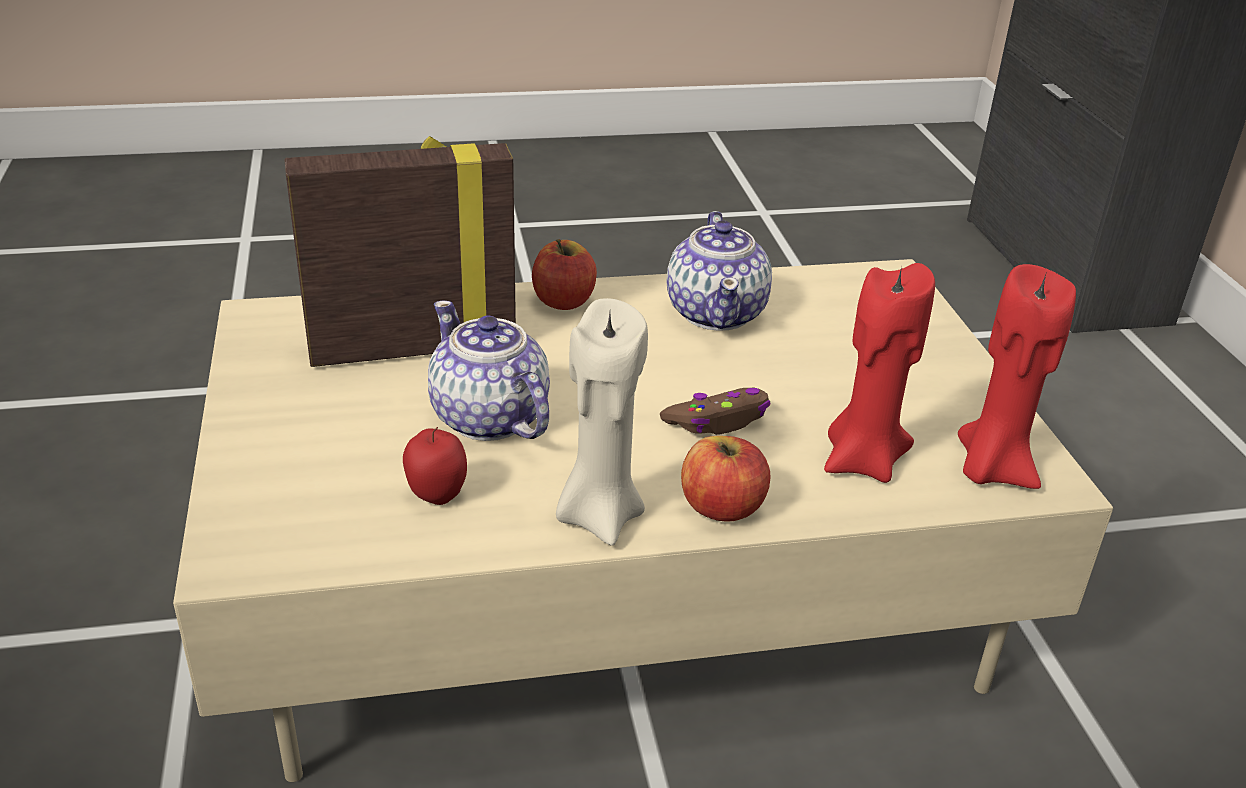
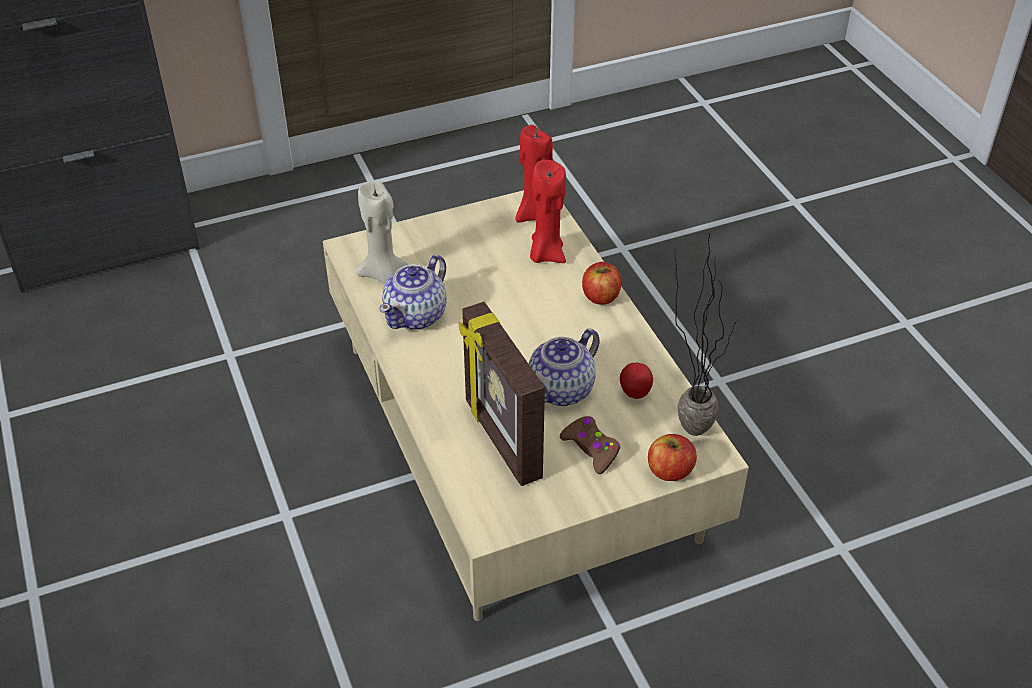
camera: 100 degrees left, 10 degrees up
(334, 546) = (687, 421): none -> potted plant
(563, 301) = (423, 383): apple -> apple (670, 470)
(599, 516) = (625, 335): beige candle -> beige candle (383, 275)
(717, 312) = (416, 315): teapot -> teapot turned 135 degrees clockwise
(718, 421) = (530, 304): brown game controller -> brown game controller (591, 449)

